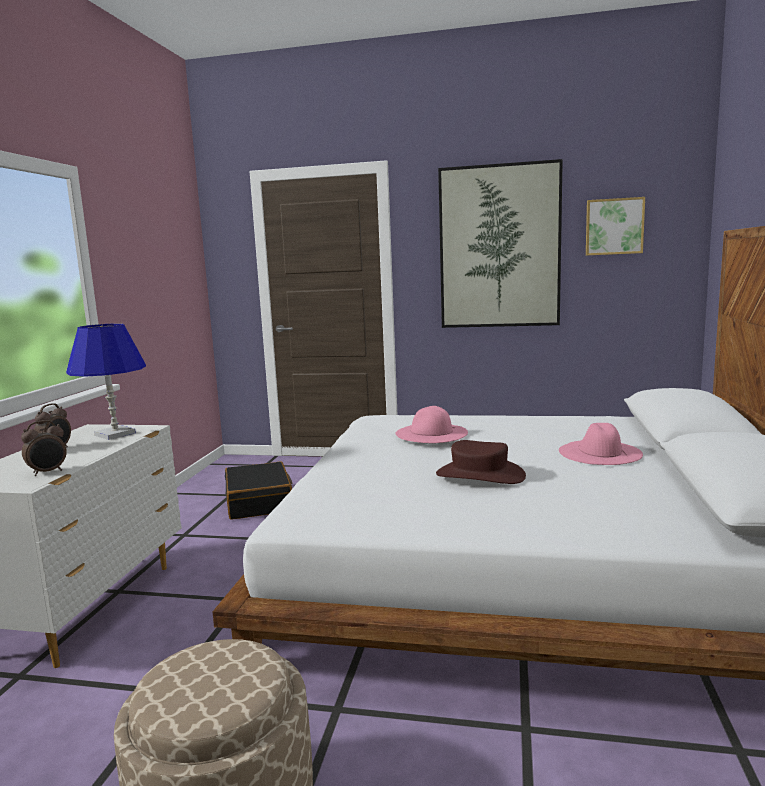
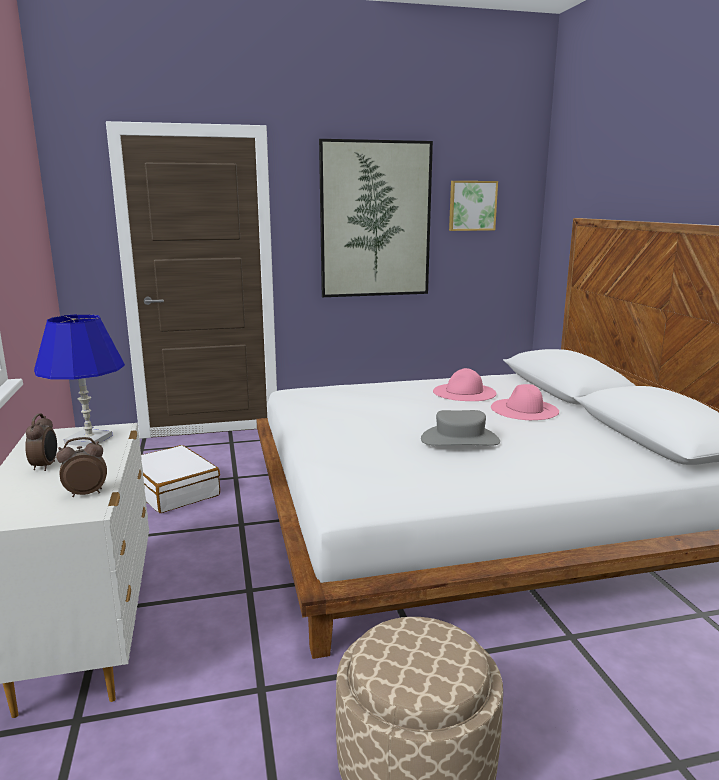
camera: 25 degrees left, 5 degrees up
(48, 472) = (86, 493): alarm clock -> alarm clock turned 135 degrees counterclockwise
(259, 502) = (174, 490): black suitcase -> white suitcase
(431, 433) = (373, 404): pink hat -> pink hat (464, 392)
(480, 475) = (460, 440): brown hat -> grey hat

